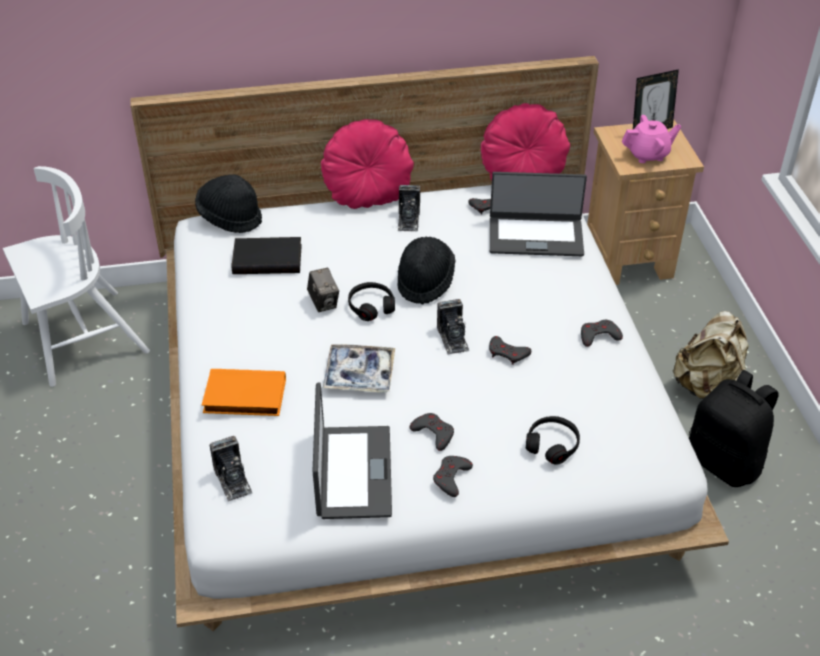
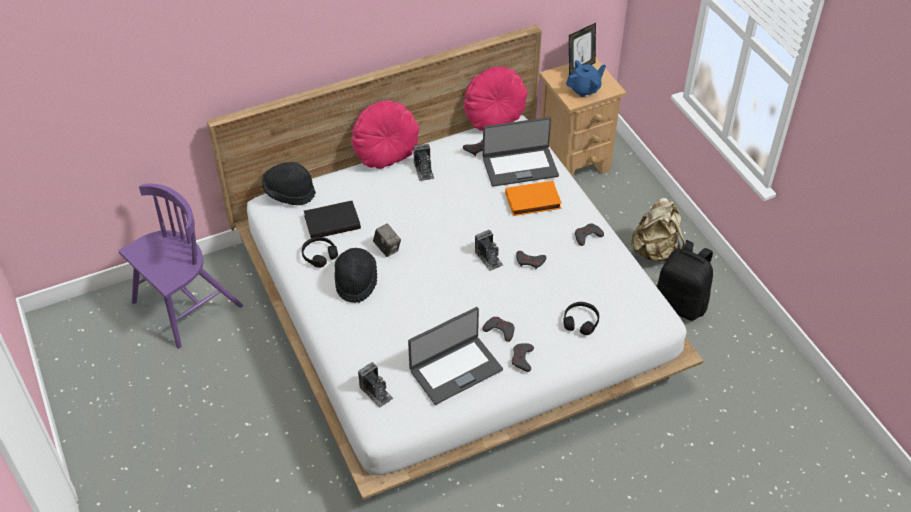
camera: 15 degrees left, 5 degrees up
(77, 339) = (182, 307): white chair -> purple chair
(244, 397) = (359, 332): orange book -> orange book (533, 202)
(352, 472) = (455, 369): laptop -> laptop turned 75 degrees clockwise
(359, 374) = (433, 298): tray -> none
(371, 306) = (422, 245): black headphones -> black headphones (319, 255)
(425, 281) = (453, 218): black hat -> black hat (356, 282)
(648, 154) = (584, 89): pink teapot -> blue teapot

